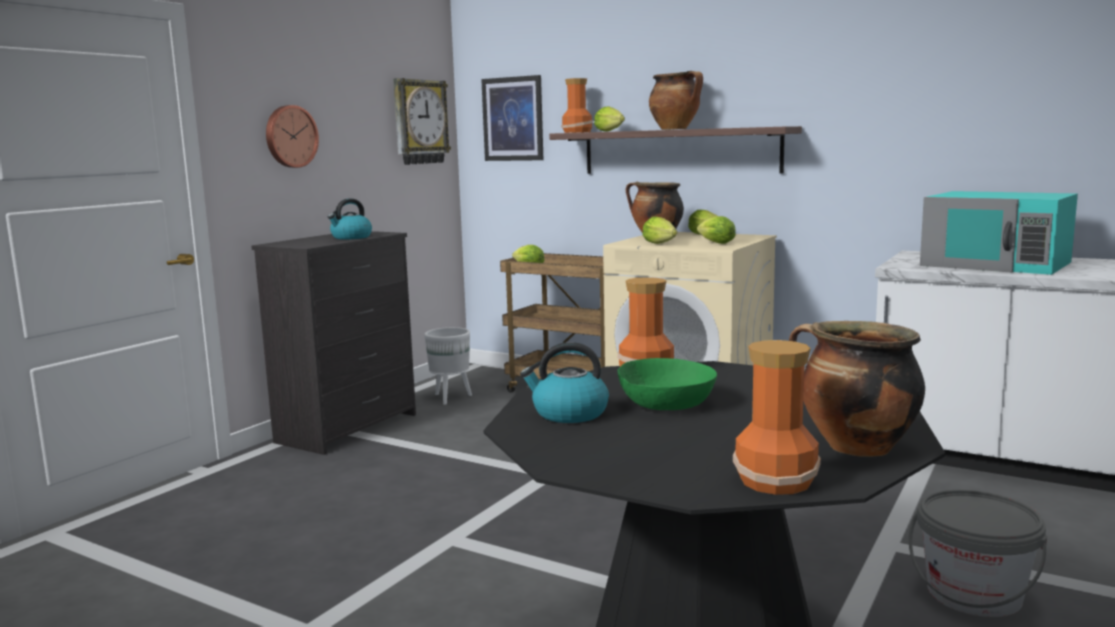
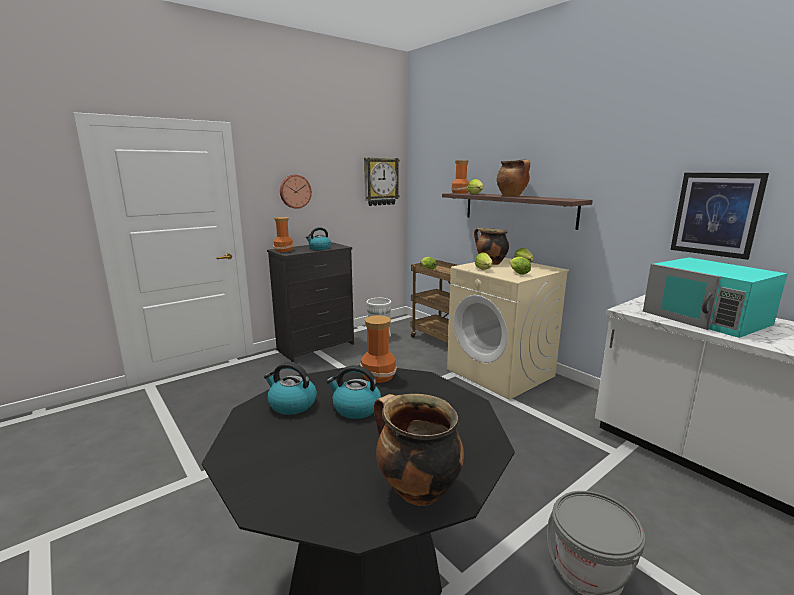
camera: 20 degrees right, 5 degrees up
(513, 119) = (432, 181): picture -> picture (716, 214)
(667, 403) = (355, 408): green bowl -> kettle
(776, 480) = (325, 511): vase -> vase (284, 250)

